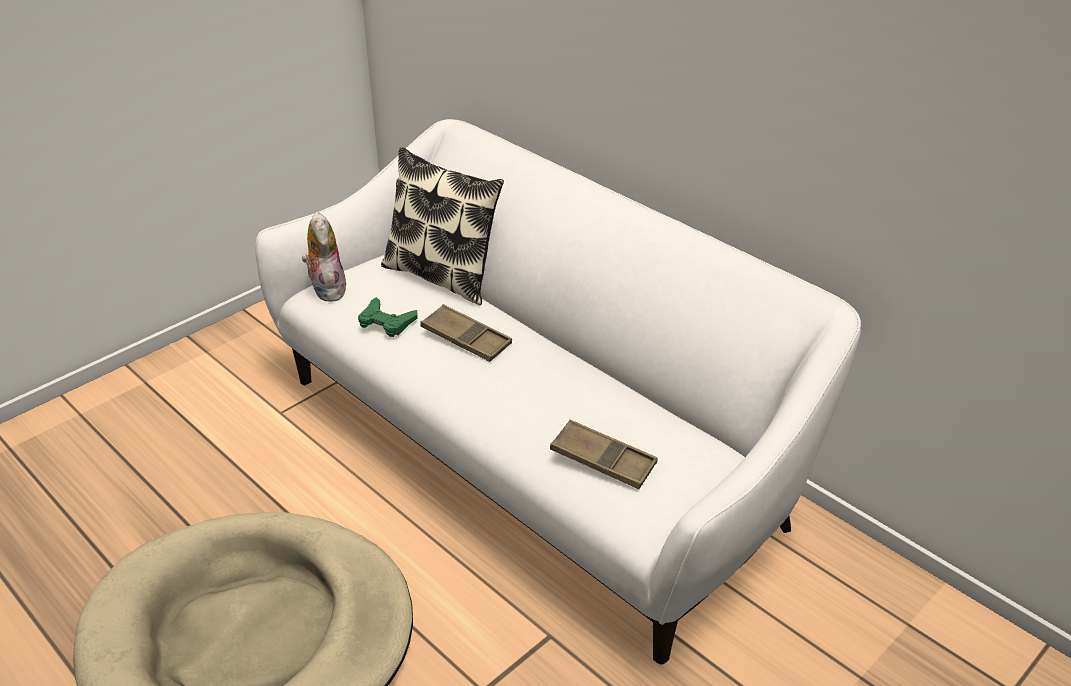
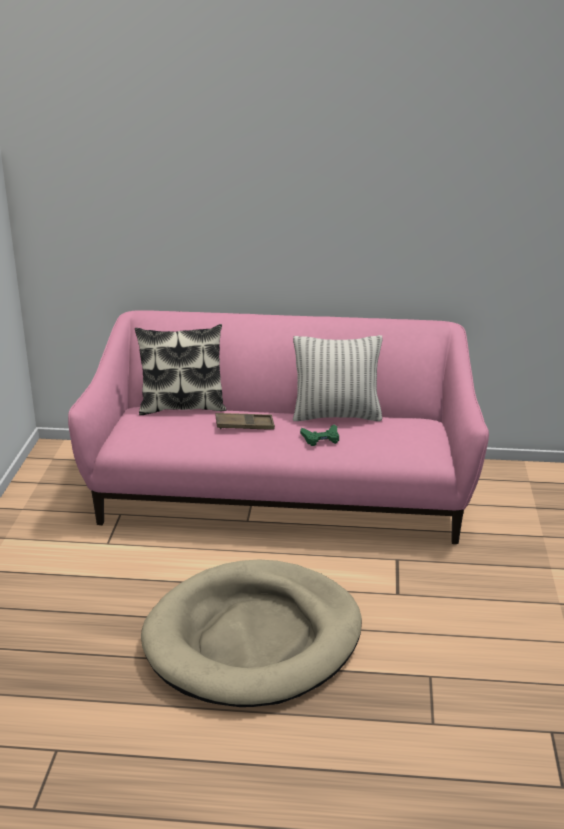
camera: 40 degrees left, 10 degrees down
(326, 289) = (123, 437): plush toy -> none
(386, 322) = (188, 436): green game controller -> green game controller (321, 438)
(535, 450) = (282, 494): white sofa -> pink sofa
(600, 379) = (336, 415): none -> pillow
(603, 460) = (387, 442): brown tray -> none

